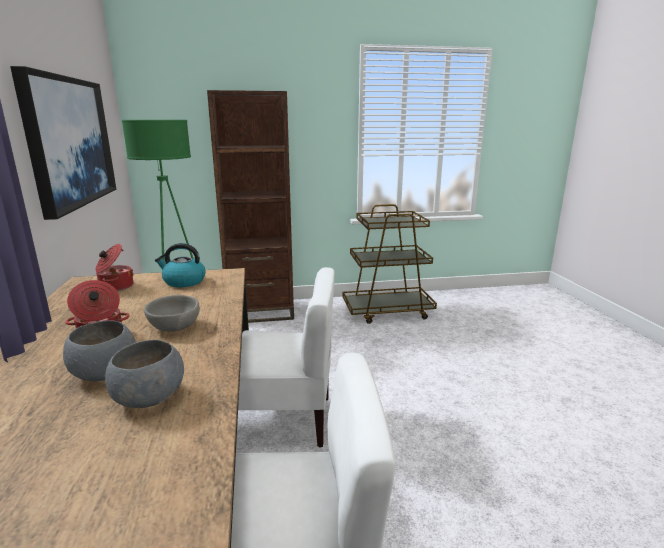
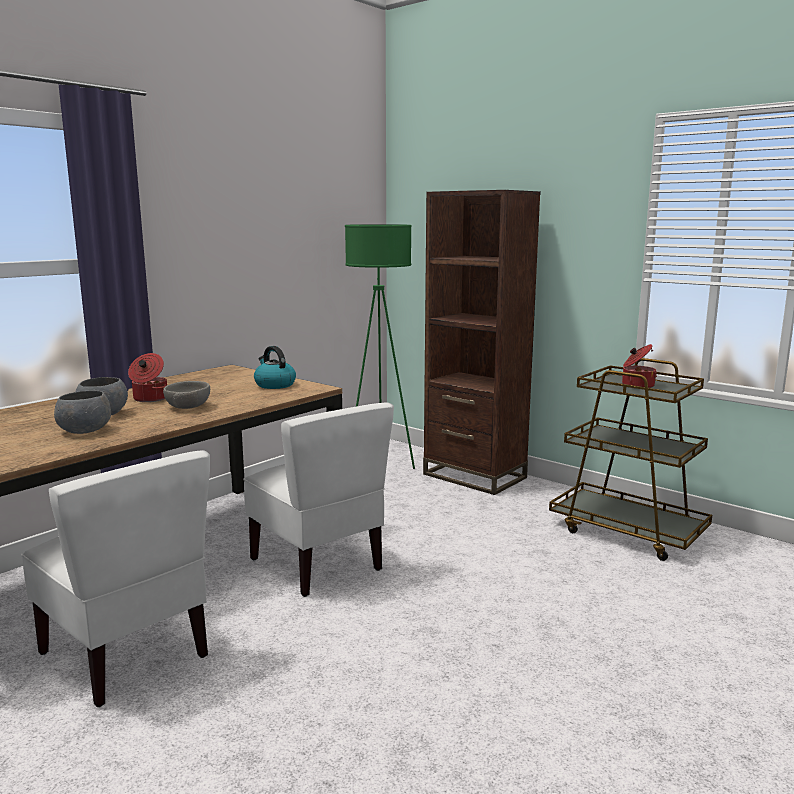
camera: 50 degrees right, 5 degrees down
(69, 142) = (266, 245): picture -> none
(115, 287) = (232, 376): cooking pot -> cooking pot (636, 385)

